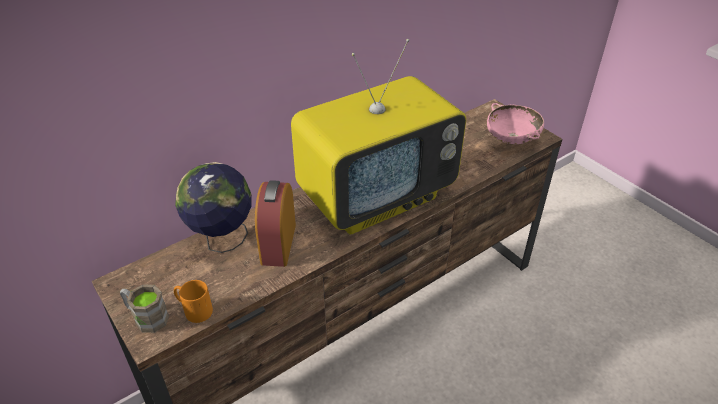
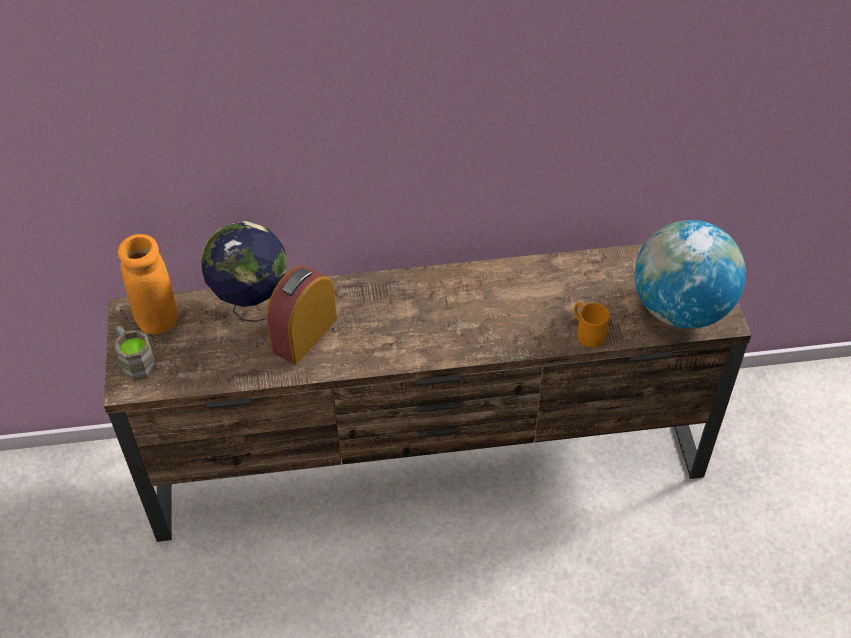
camera: 30 degrees right, 10 degrees up
(146, 278) = (157, 318): none -> orange vase
(193, 310) = (180, 373): orange mug -> orange mug (586, 332)
(376, 197) = (448, 321): television -> none
(511, 139) = (680, 308): pink bowl -> globe

